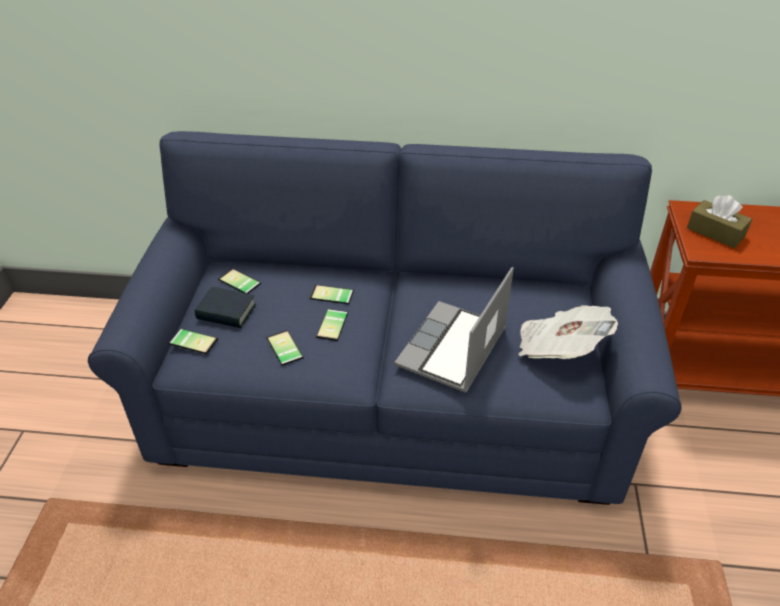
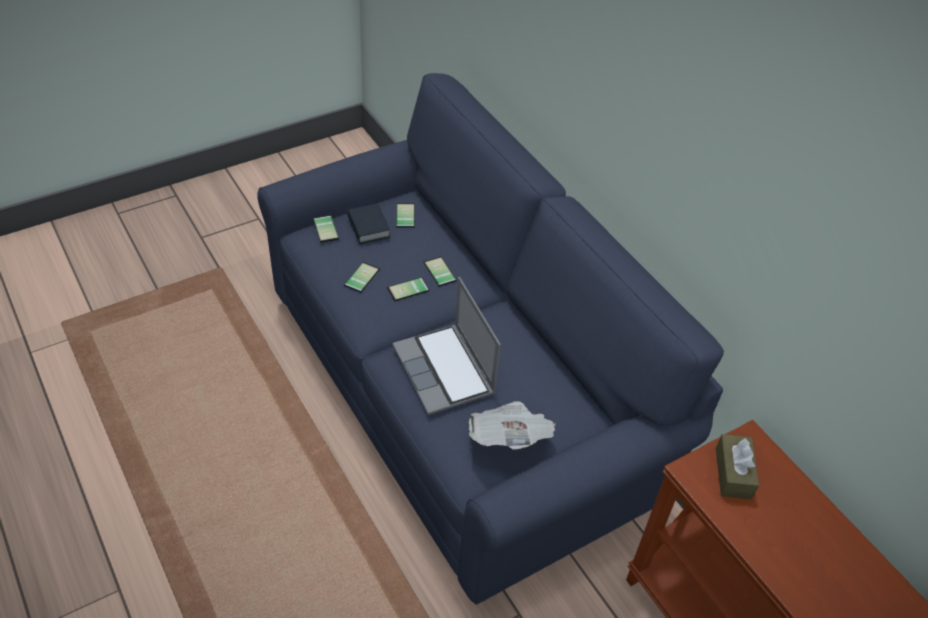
camera: 50 degrees right, 5 degrees up
(452, 349) = (445, 371): laptop -> laptop turned 105 degrees counterclockwise

